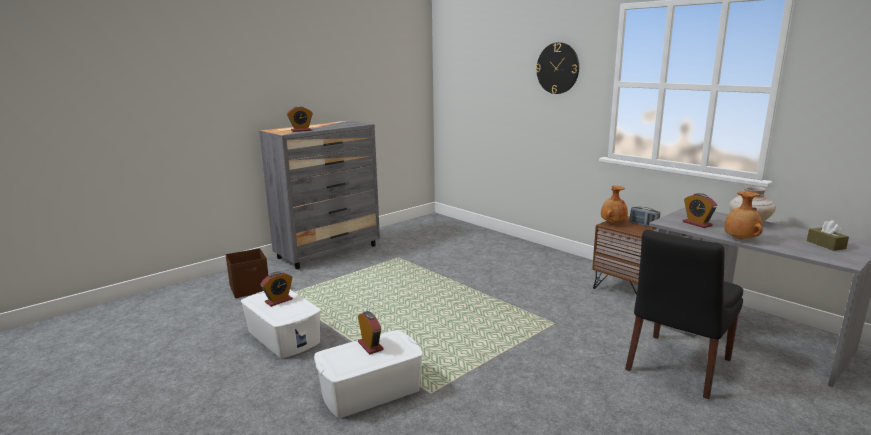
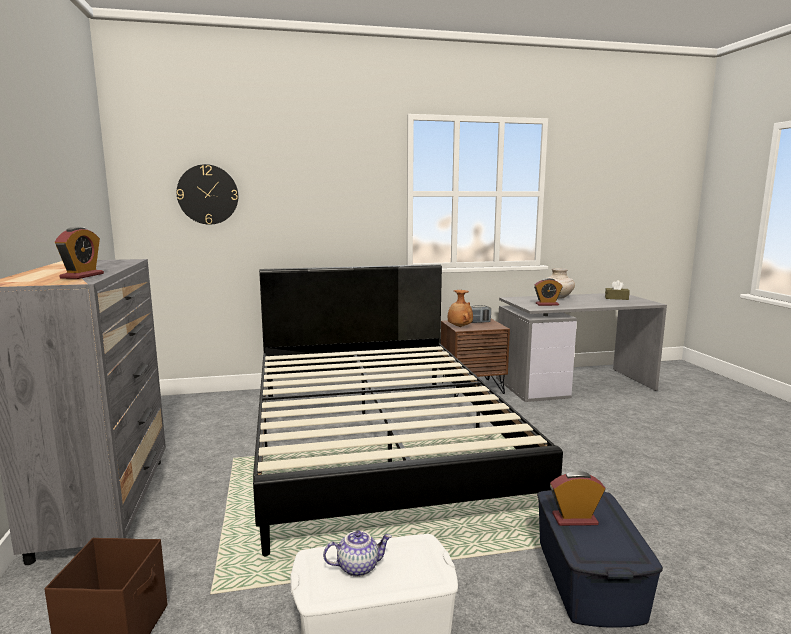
camera: 60 degrees left, 5 degrees down
(278, 301) = (358, 567): alarm clock -> teapot
(370, 390) = (587, 579): white storage box -> blue storage box
(469, 285) = (377, 442): none -> black bed
(557, 68) = (337, 178): wall clock -> wall clock (208, 194)
(677, 366) = (611, 417): black chair -> none
(740, 239) = (591, 305): brown vase -> none

